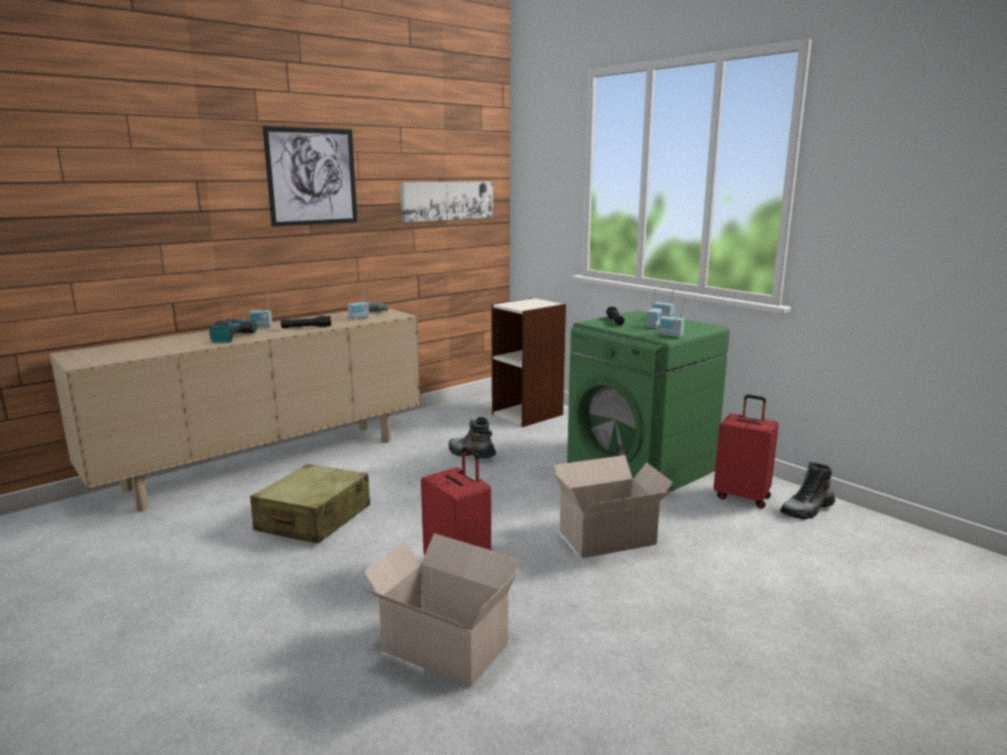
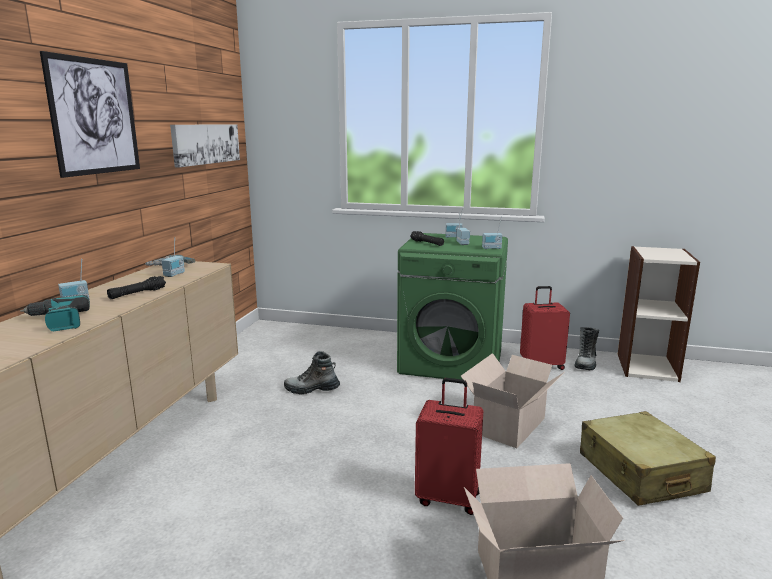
camera: 35 degrees left, 0 degrees up
(313, 519) = (247, 505): beige suitcase -> beige suitcase (640, 473)
(528, 414) = (310, 341): bookcase -> bookcase (647, 367)

